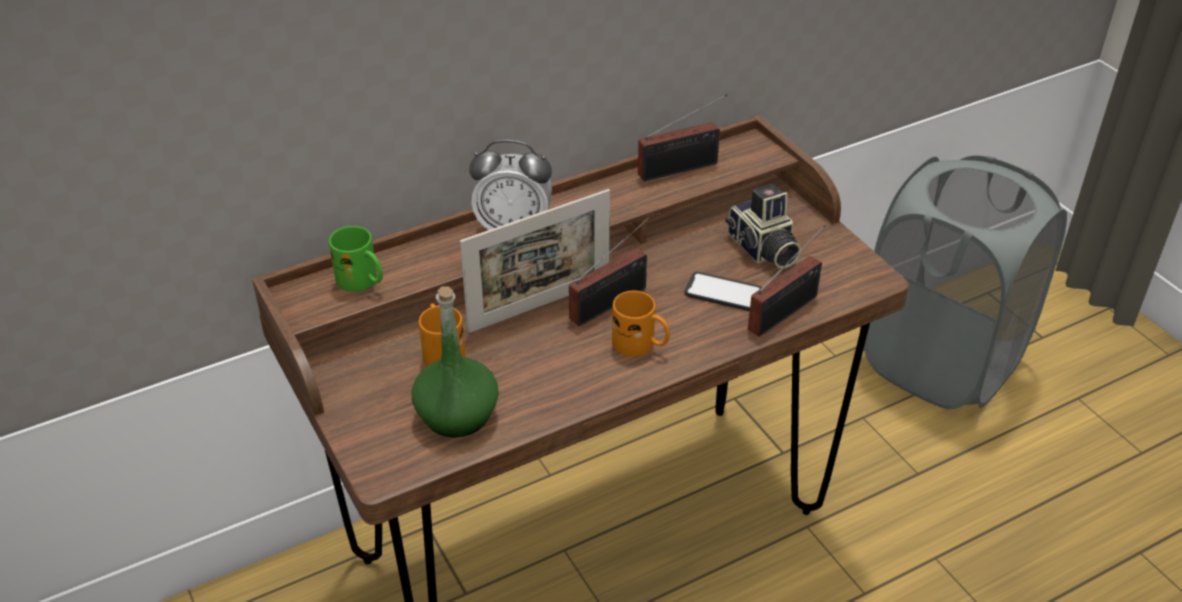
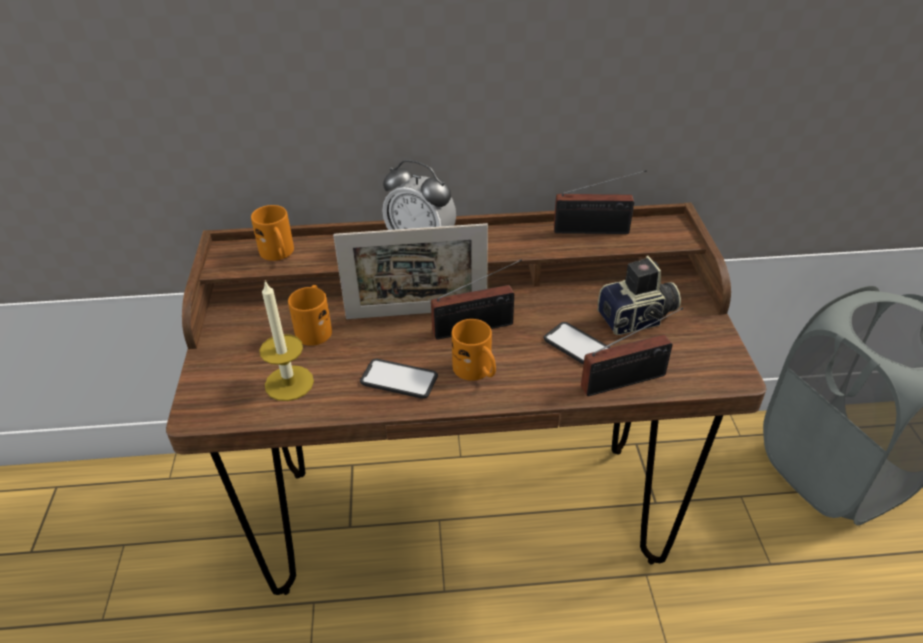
camera: 25 degrees right, 0 degrees up
(363, 281) = (279, 254): green mug -> orange mug
(457, 415) = (289, 383): green bottle -> candle
(569, 376) = (399, 379): none -> phone
(762, 250) = (638, 319): camera -> camera turned 105 degrees counterclockwise

